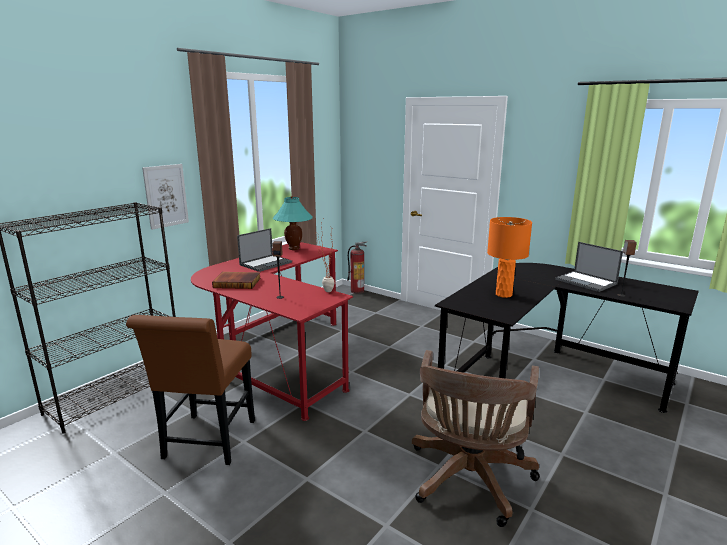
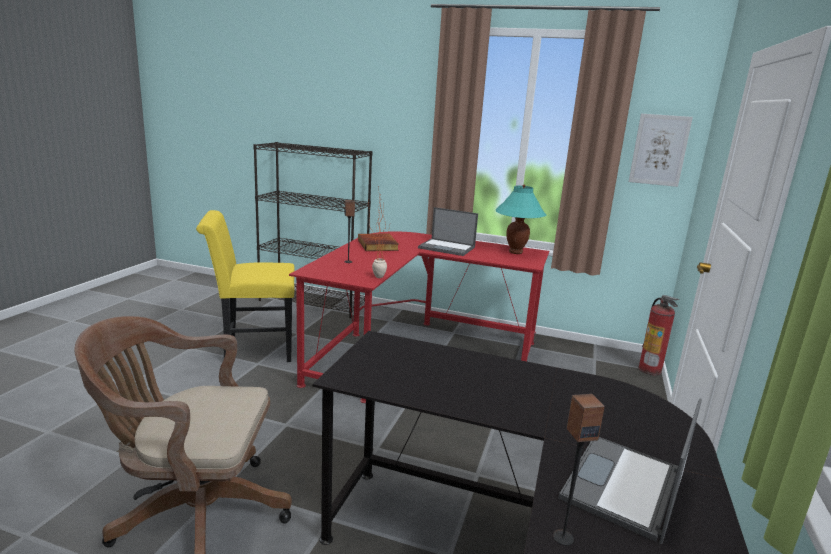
camera: 70 degrees right, 0 degrees up
(166, 196) = (405, 153): picture -> picture (659, 150)
(207, 443) = (252, 349): brown chair -> yellow chair
(504, 294) = (447, 379): orange table lamp -> none

